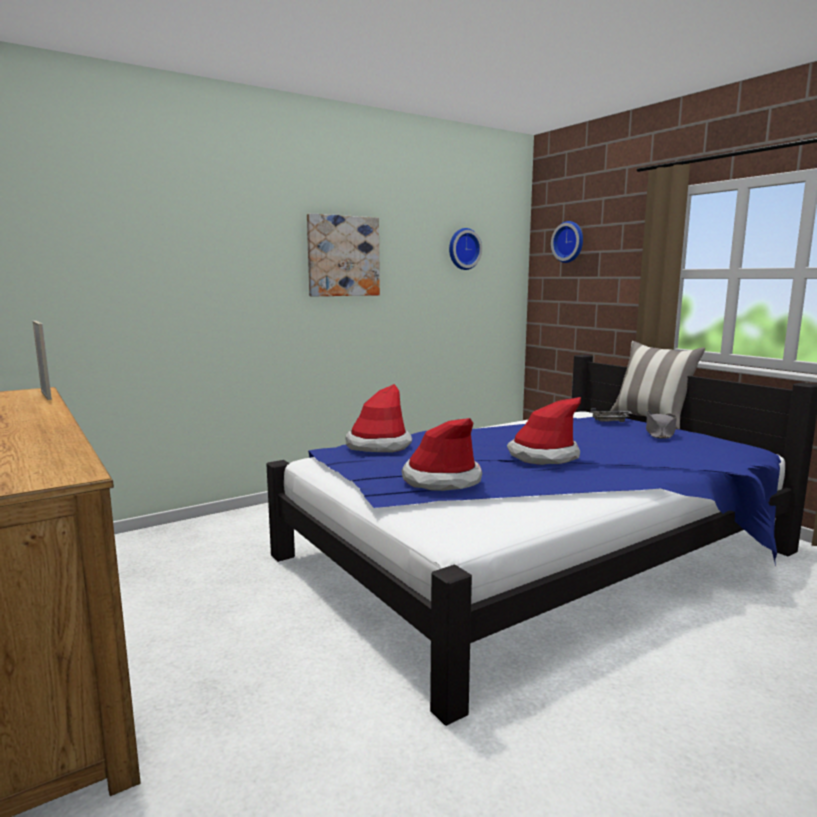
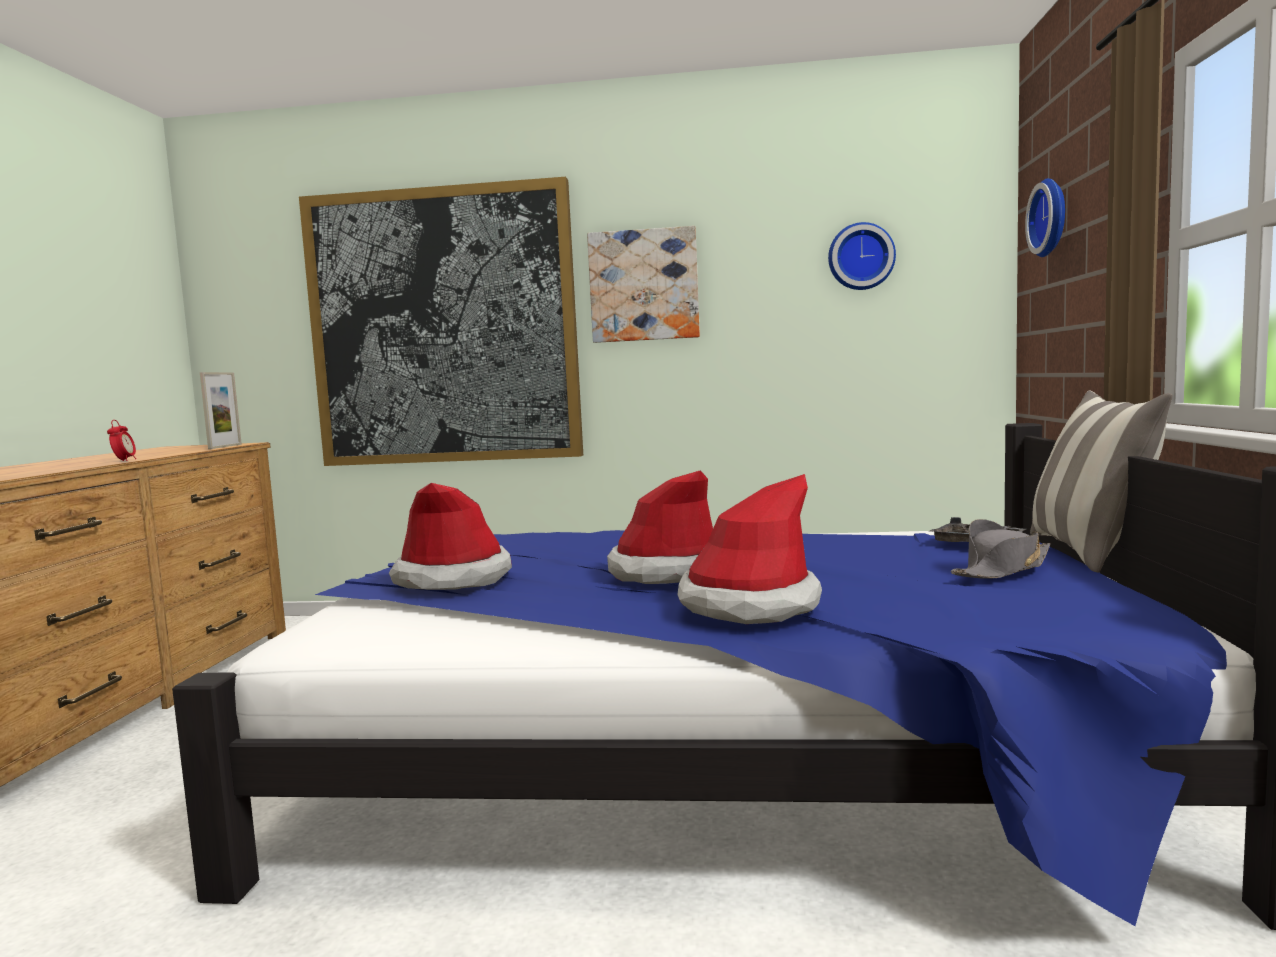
camera: 40 degrees right, 5 degrees down
(59, 421) = (124, 461): none -> alarm clock
(190, 278) = (444, 327): none -> picture
(378, 445) = (528, 536): hat -> hat (748, 605)

